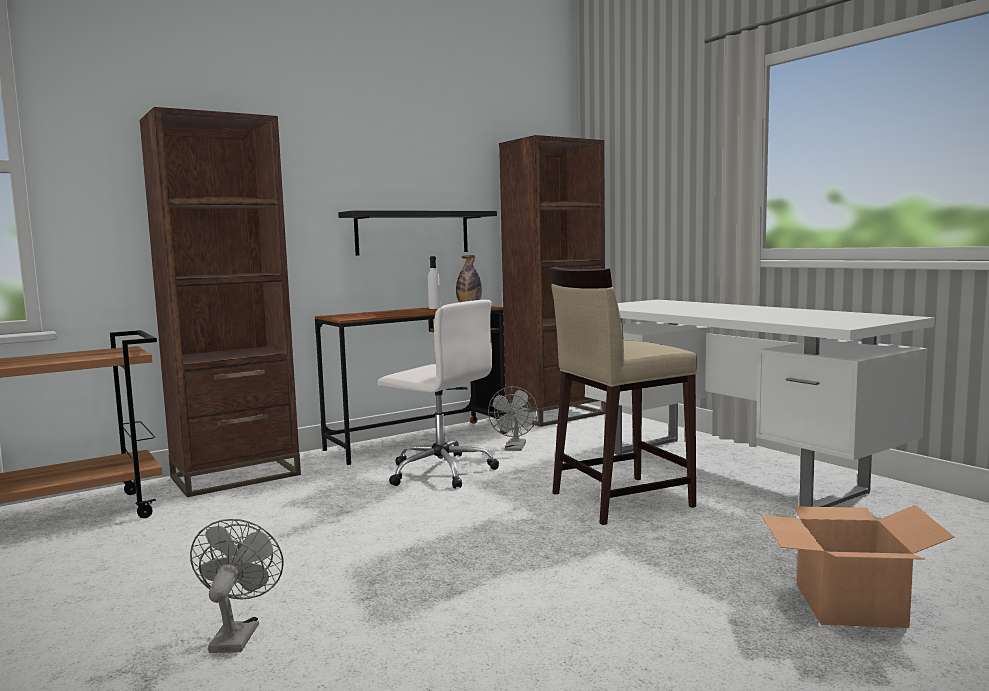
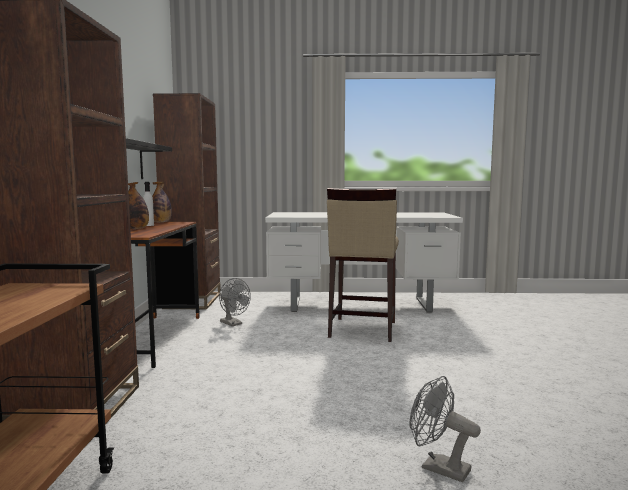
camera: 55 degrees left, 0 degrees up
(399, 311) = (137, 228): none -> bottle
(439, 471) = (234, 349): white office chair -> none
(851, 606) = (525, 335): cardboard box -> none

